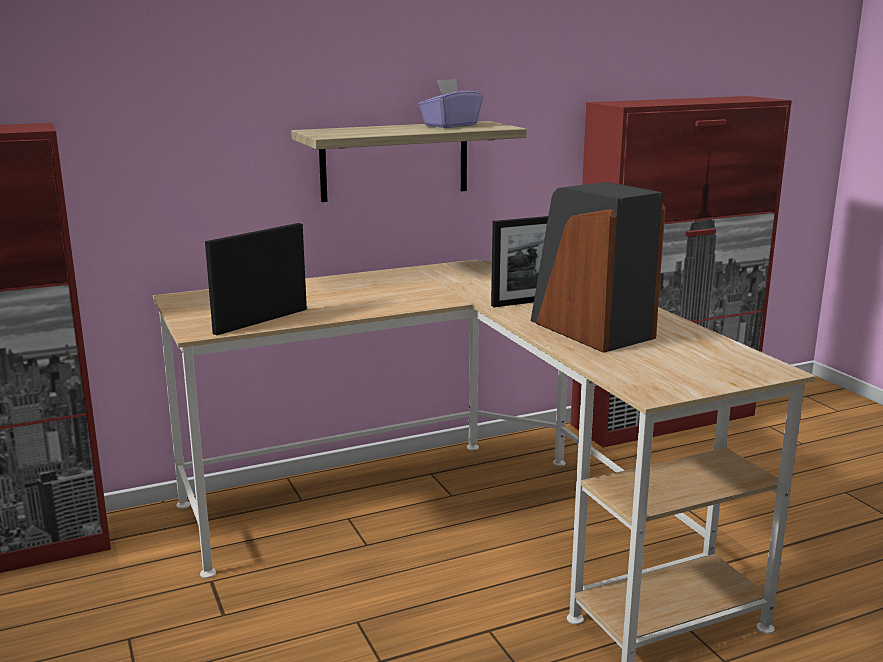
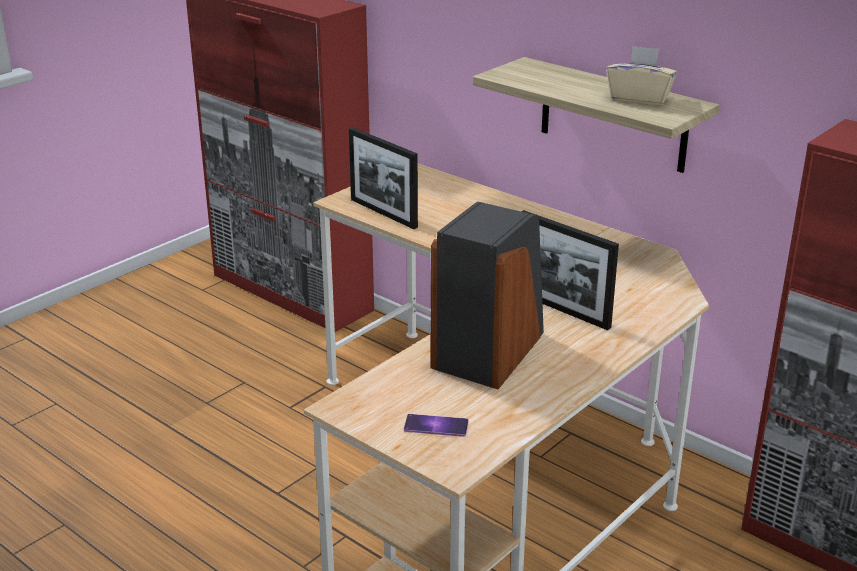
camera: 65 degrees right, 10 degrees up
(261, 321) = (383, 213): picture frame -> picture frame turned 150 degrees counterclockwise
(450, 125) = (639, 98): purple tissue box -> beige tissue box
(705, 365) = (436, 425): none -> phone

